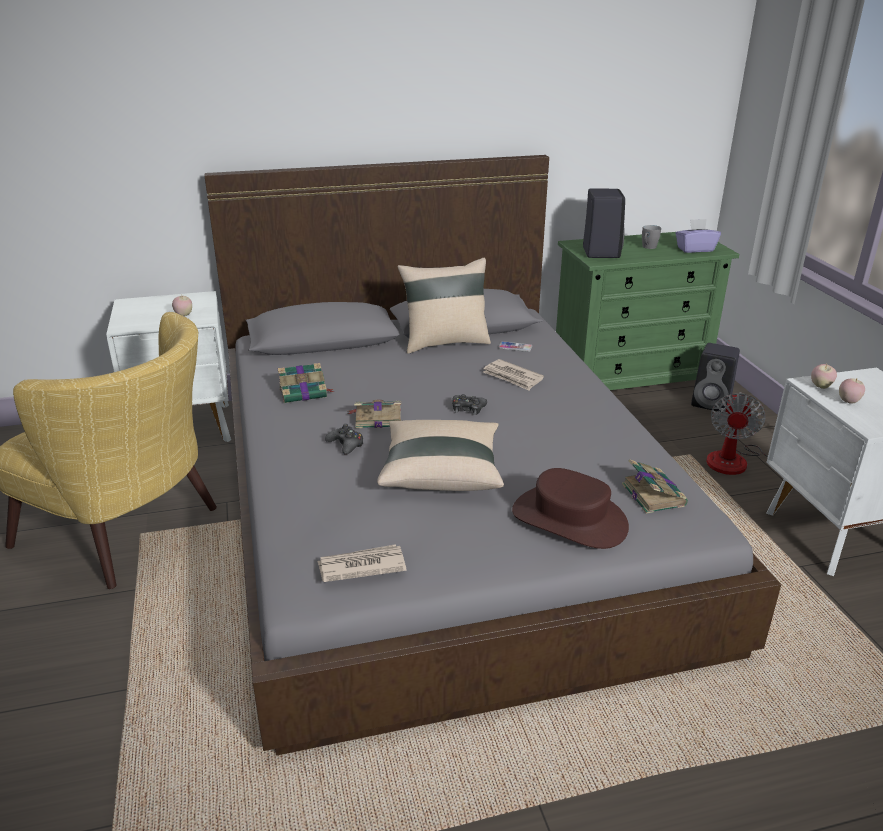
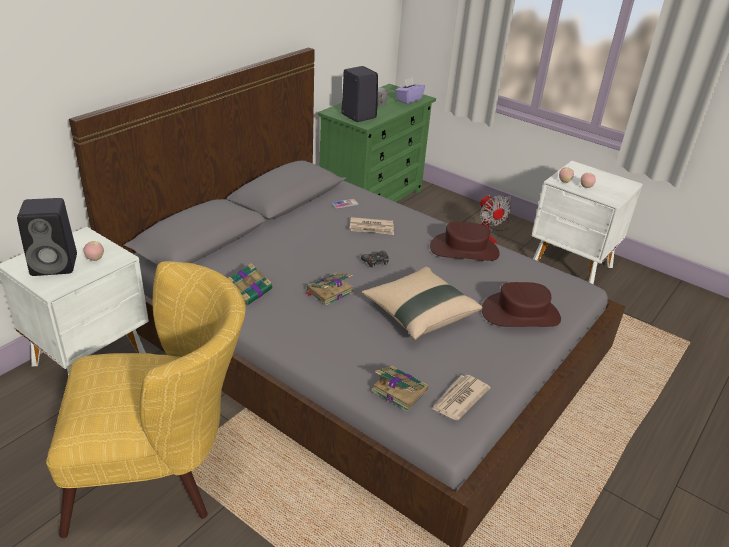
camera: 40 degrees left, 5 degrees up
(346, 444) = (335, 320): black game controller -> none
(445, 342) = (293, 215): beige pillow -> none
(596, 431) = (464, 250): none -> brown hat
(652, 494) = (538, 279): book -> book (398, 390)
(712, 403) = (436, 204): black speaker -> black speaker (56, 264)

